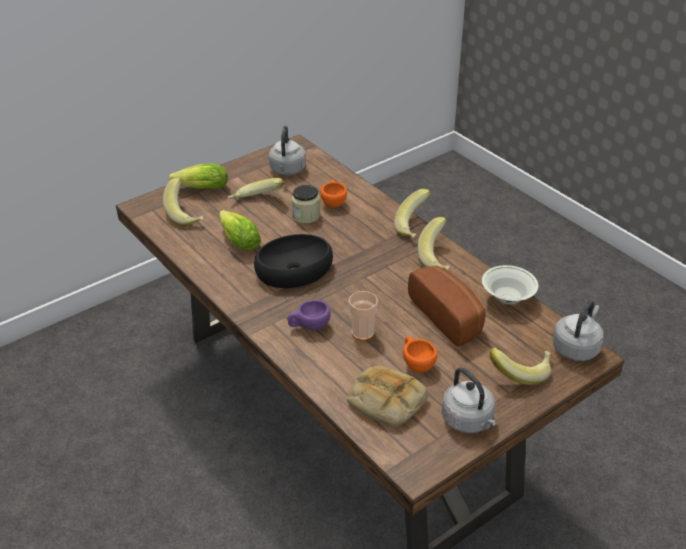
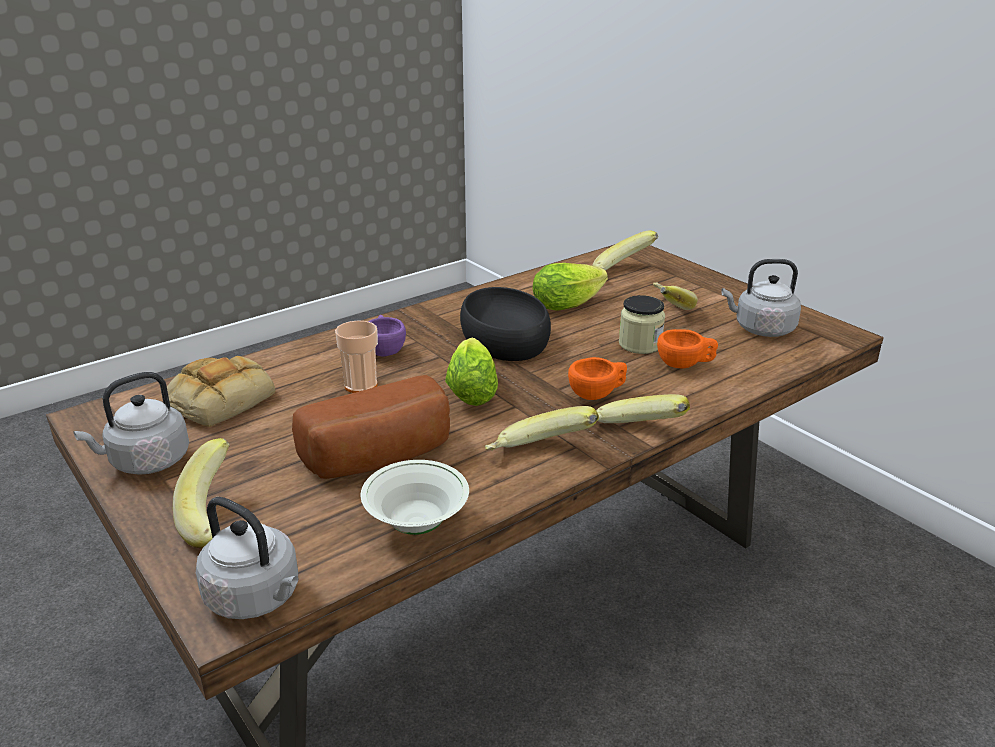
camera: 90 degrees right, 10 degrees down
(199, 189) = (684, 276): lettuce -> lettuce (473, 388)
(416, 363) = (283, 424): orange cup -> orange cup (598, 394)

